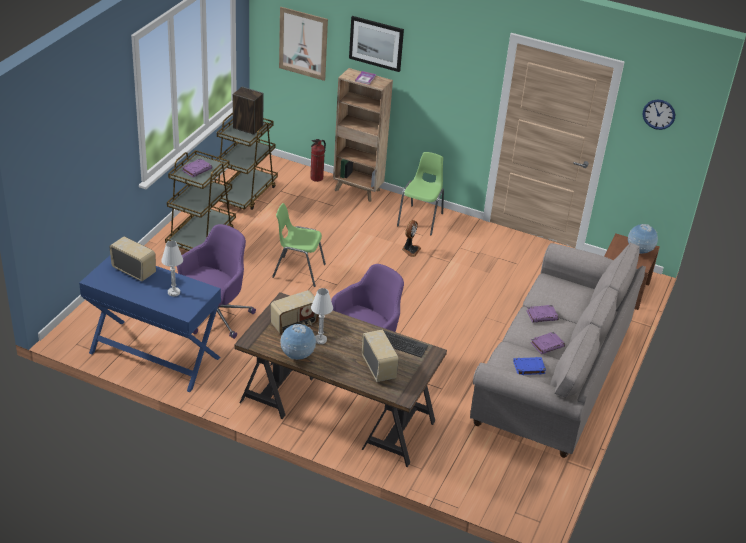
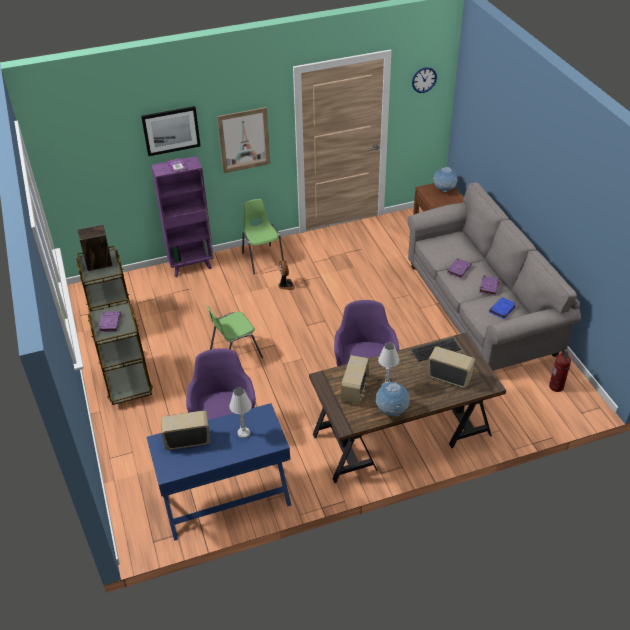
camera: 40 degrees left, 5 degrees up
(303, 43) = (96, 164): picture -> picture (244, 140)
(316, 178) = (149, 276): fire extinguisher -> fire extinguisher (556, 387)
(358, 190) = (192, 266): brown bookcase -> purple bookcase

